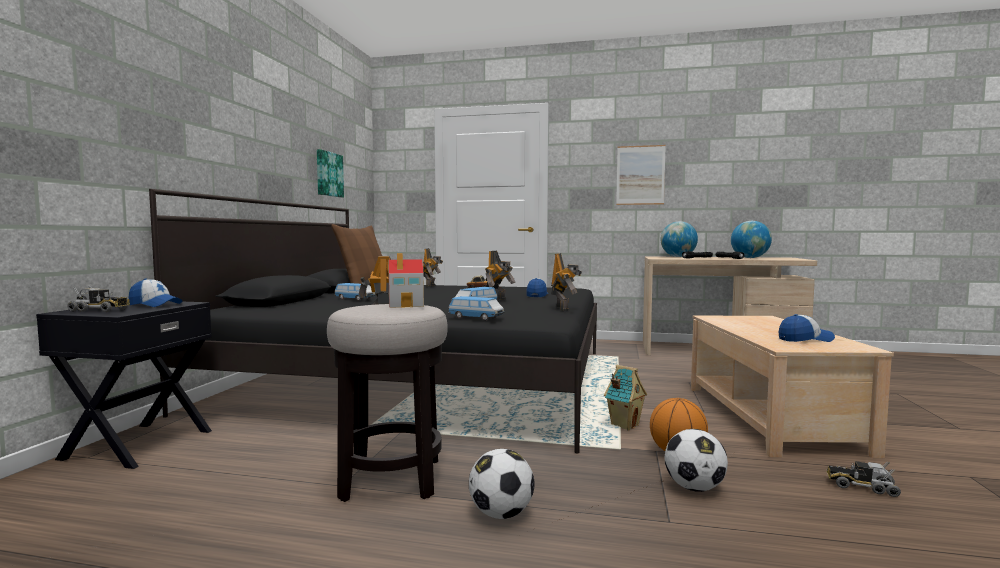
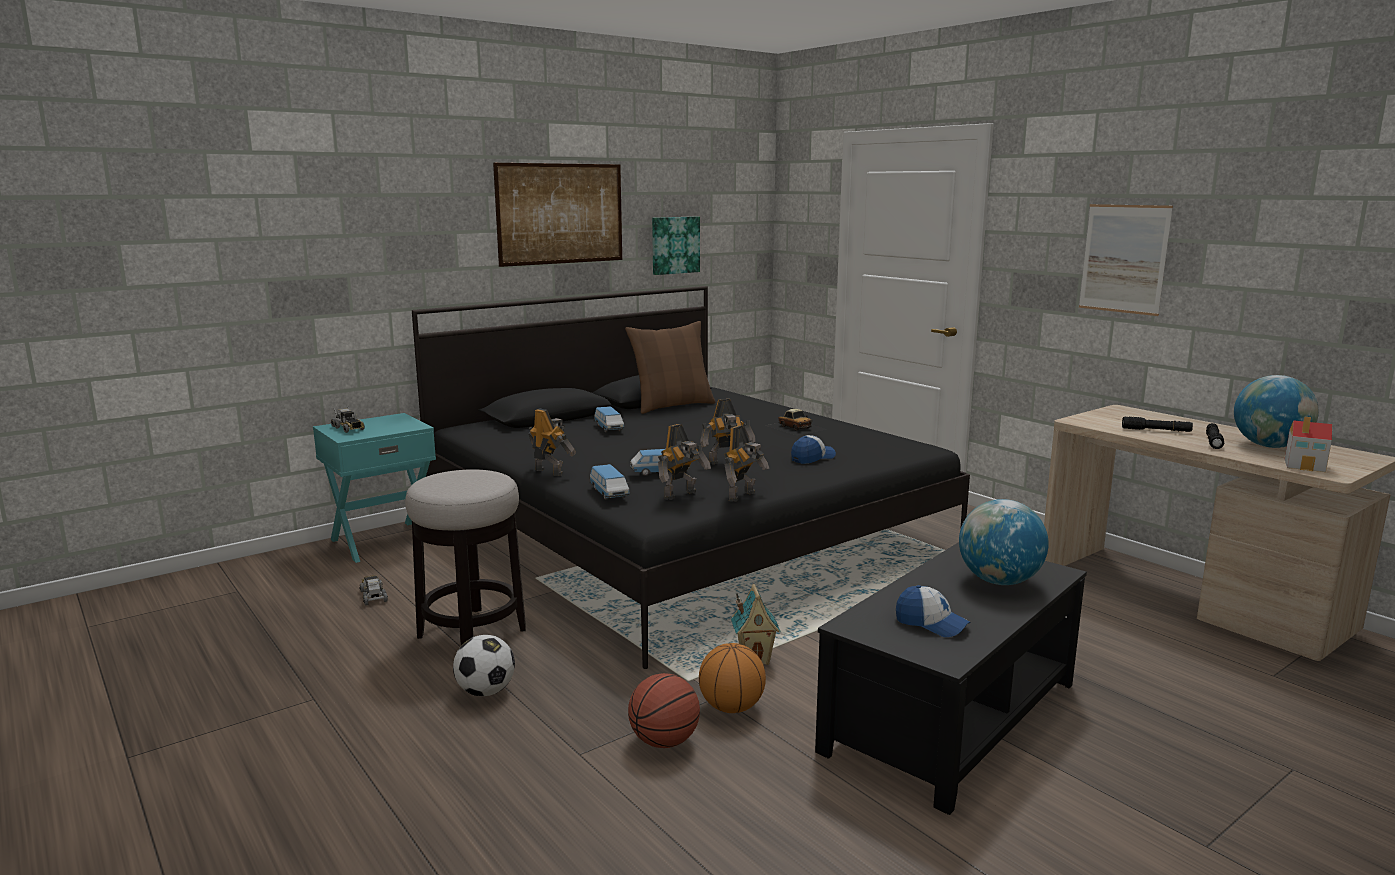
camera: 40 degrees right, 10 degrees up
(137, 444) = (383, 541): black nightstand -> turquoise nightstand
(155, 305) = (392, 425): cap -> none
(262, 128) = (560, 214): none -> picture
(406, 305) = (479, 480): toy house -> toy house (1305, 465)
(432, 286) = (763, 408): toy robot -> toy robot (682, 495)
(678, 257) = (1154, 418): globe -> globe (999, 581)
(694, 488) = (664, 742): football -> basketball
(768, 417) = (949, 715): beige coffee table -> black coffee table
(861, 486) = (825, 819): toy truck -> toy truck (373, 595)

